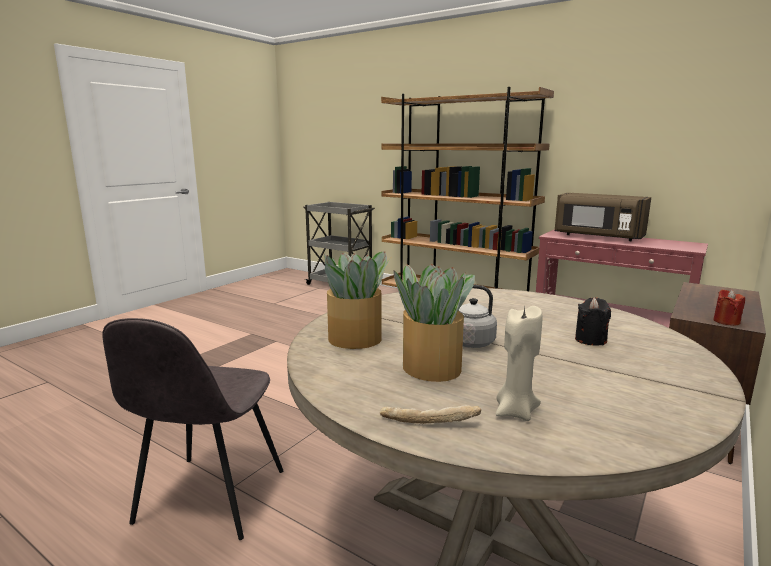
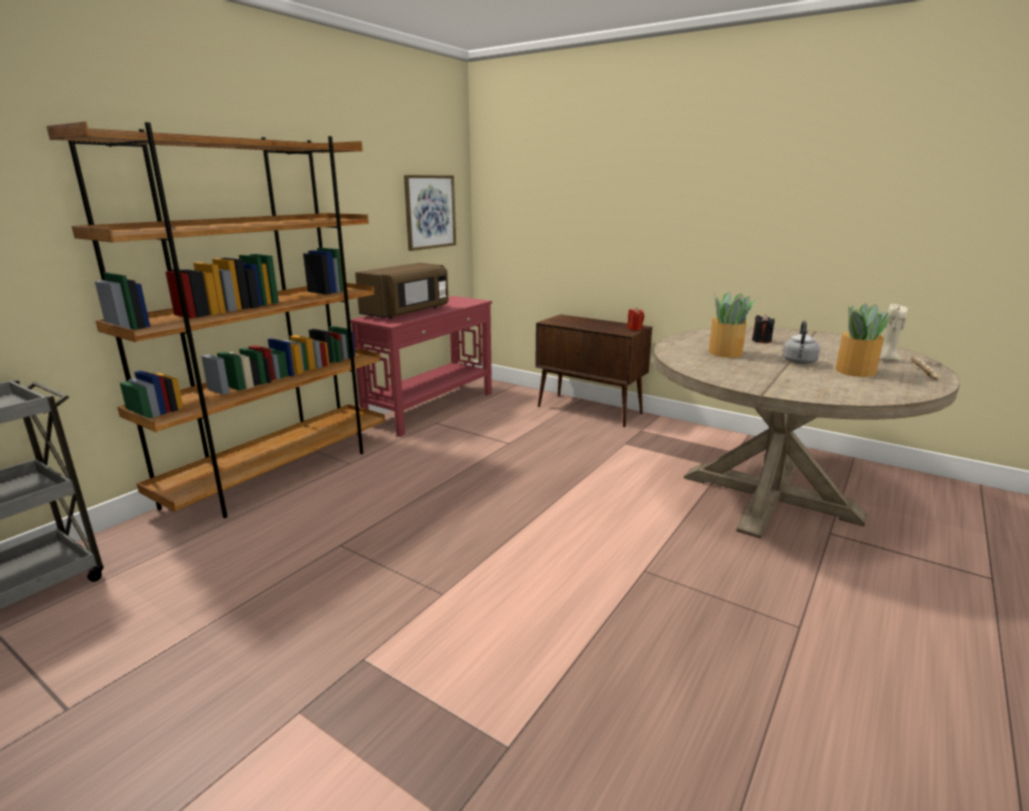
camera: 90 degrees left, 5 degrees up
(209, 498) = (830, 641): grey chair -> none
(356, 339) = (832, 387): potted plant -> potted plant (725, 352)
(689, 148) = (430, 212): none -> picture

